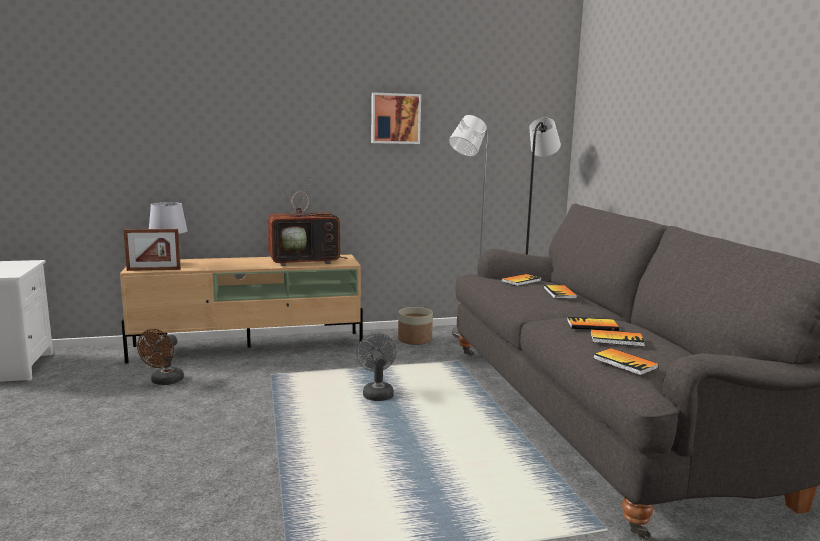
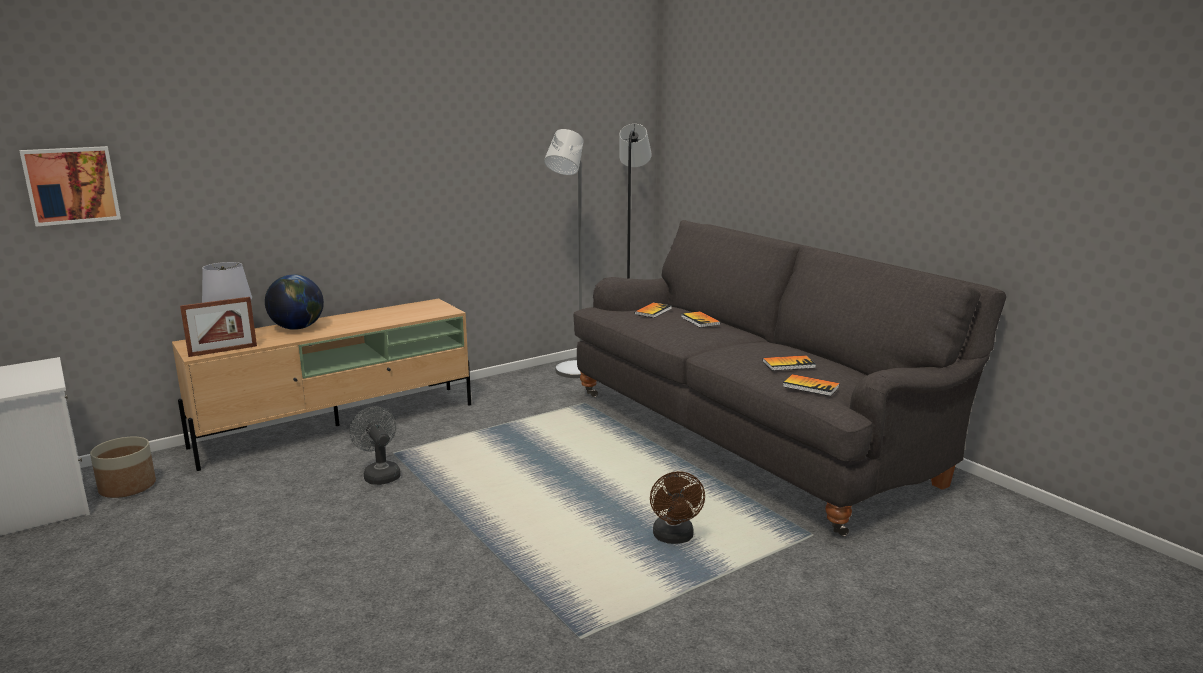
camera: 20 degrees left, 5 degrees up
(164, 382) = (272, 484): brown fan -> brown fan (674, 538)
(224, 261) = (297, 328): none -> globe
(305, 261) = (396, 314): television -> none
(377, 393) = (526, 452): grey fan -> grey fan (380, 474)
(395, 118) = (475, 134): picture -> picture (71, 185)
(415, 340) = (522, 386): planter -> planter (128, 487)
(592, 325) = (758, 353): book -> none

